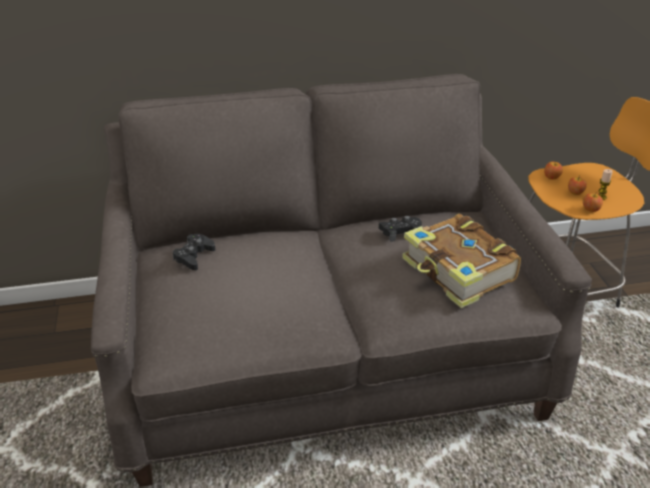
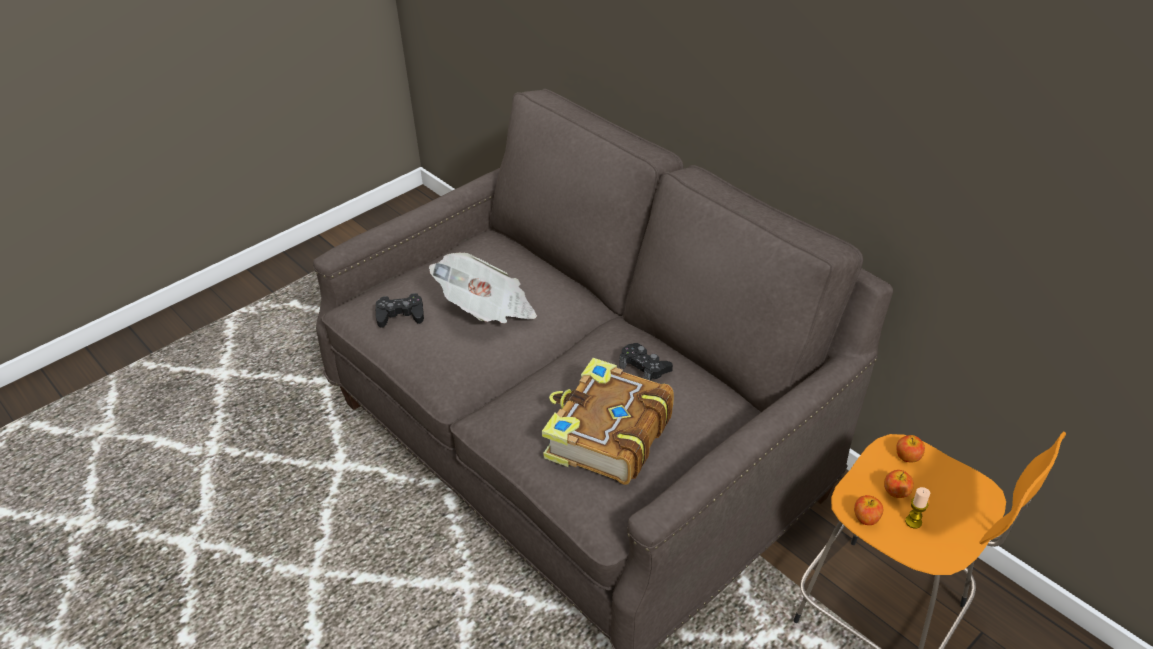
camera: 60 degrees right, 5 degrees up
(194, 256) = (489, 257): black game controller -> black game controller (400, 315)
(261, 279) = (487, 310): none -> newspaper

